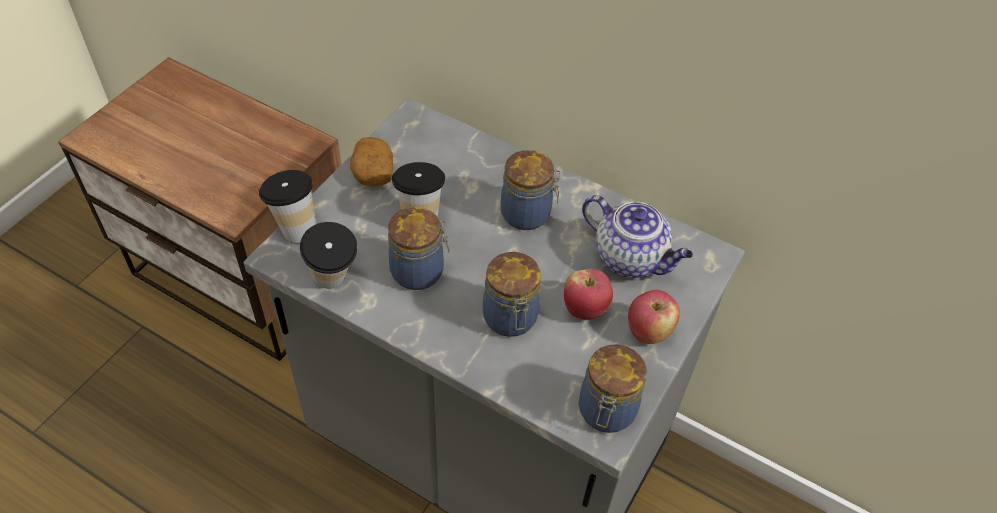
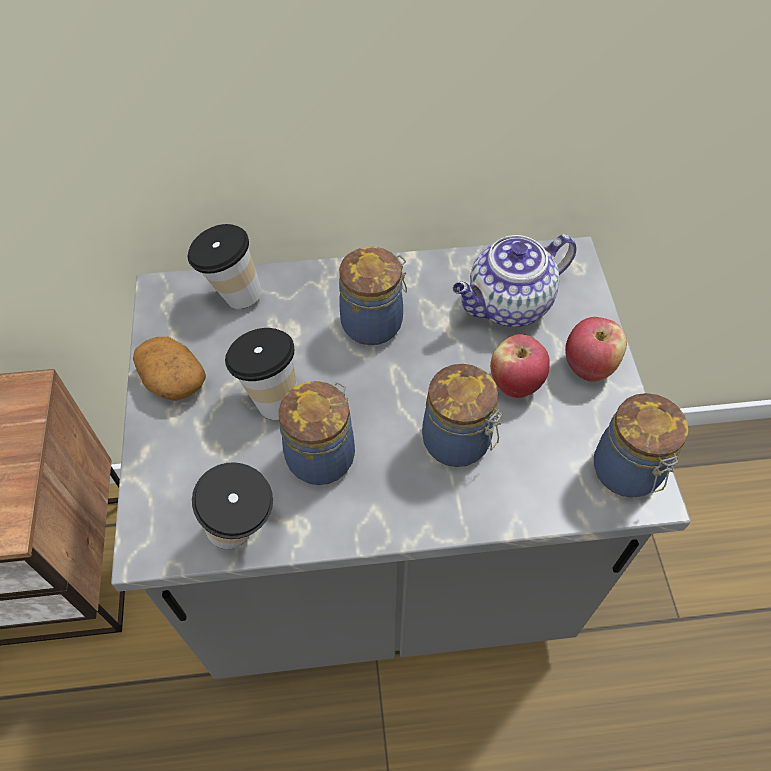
camera: 35 degrees left, 5 degrees up
(295, 227) = (139, 500): cup -> cup (232, 295)
(631, 258) = (508, 306): teapot -> teapot turned 150 degrees clockwise

